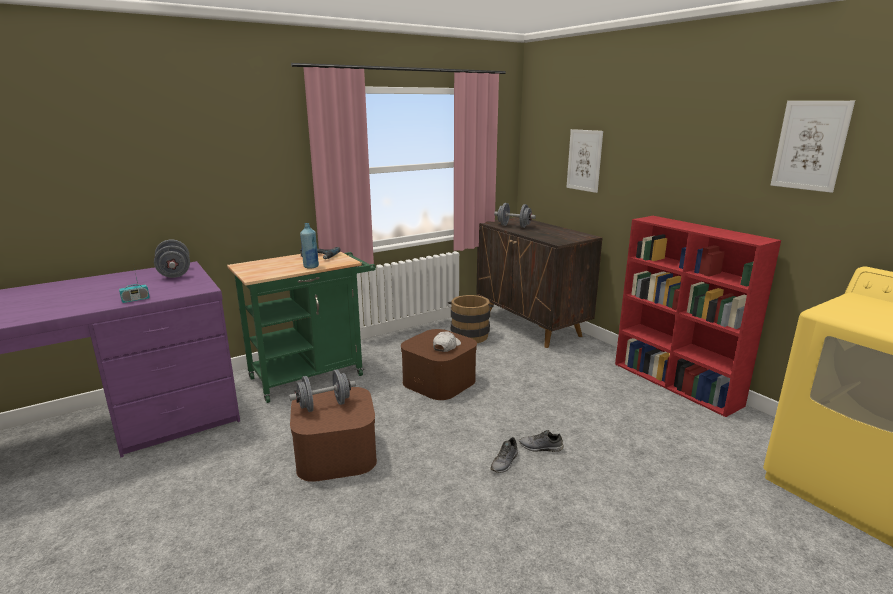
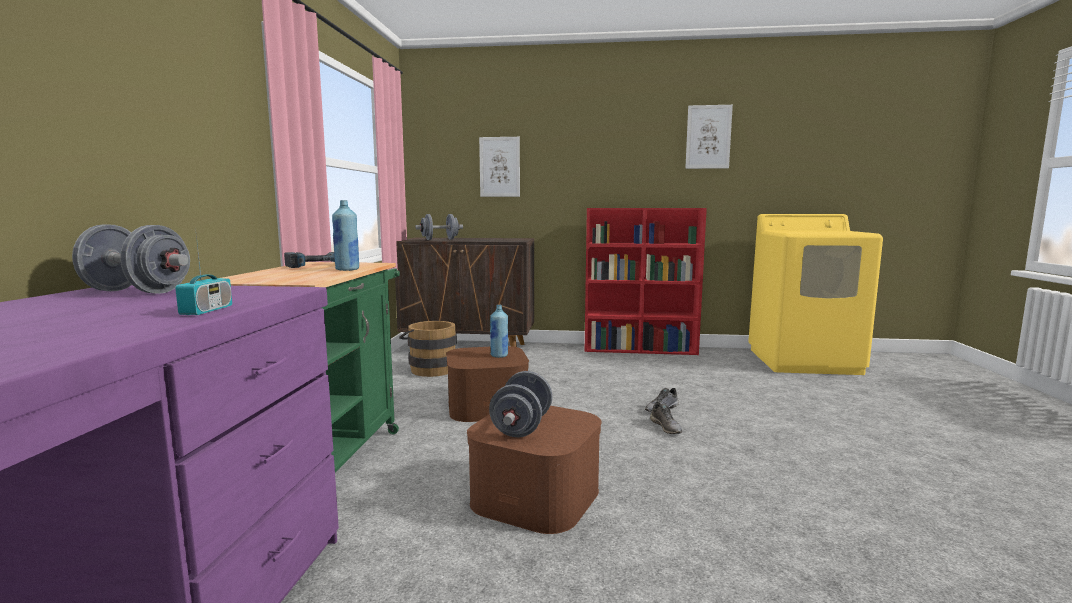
camera: 50 degrees left, 10 degrees down
(446, 346) = (499, 355): white cap -> blue bottle

